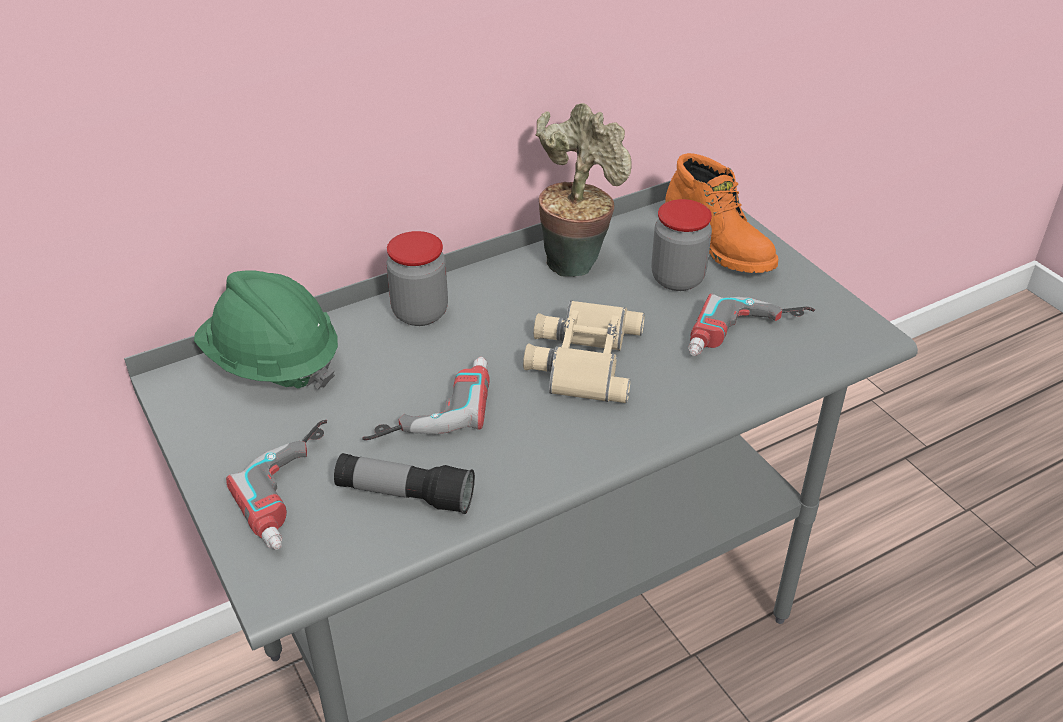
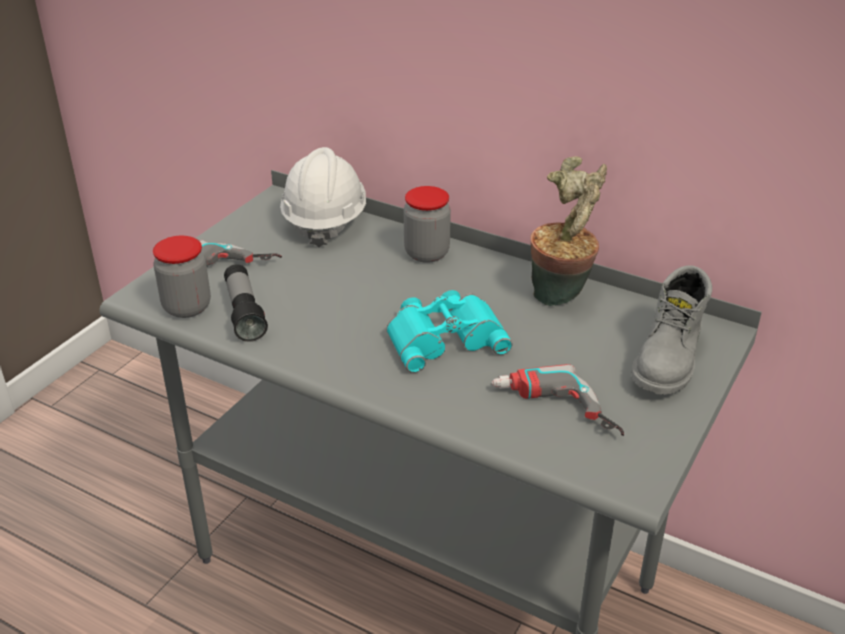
camera: 60 degrees right, 5 degrees down
(272, 363) = (324, 221): green hard hat -> white hard hat
(430, 406) = (335, 292): power drill -> none
(582, 358) = (445, 337): beige binoculars -> turquoise binoculars
(677, 279) = (594, 352): jar -> jar (187, 307)
(719, 244) = (669, 359): orange boot -> grey boot

